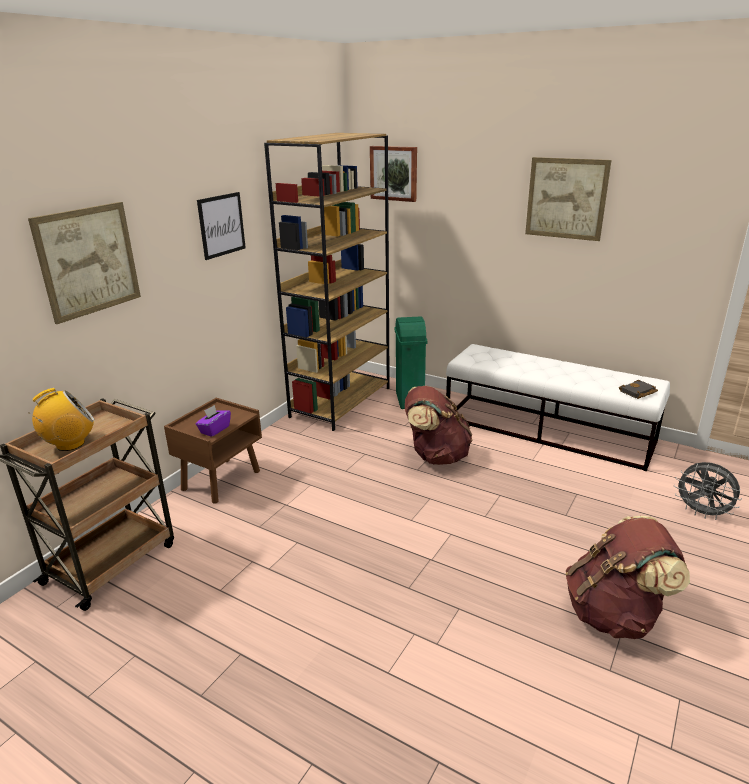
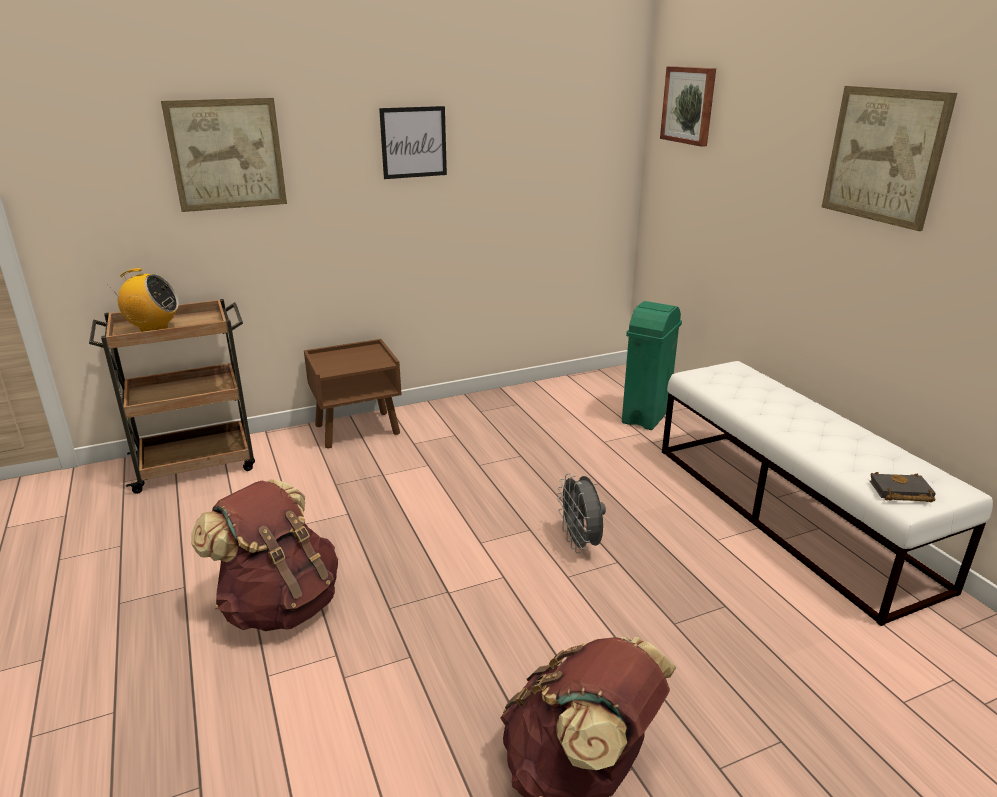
camera: 35 degrees right, 0 degrees up
(214, 430) = (340, 367): purple tissue box -> none
(341, 402) = (564, 394): brown bookcase -> none
(435, 456) = (596, 488): brown backpack -> brown backpack (280, 605)
(702, 513) = (903, 724): grey fan -> grey fan (580, 544)

